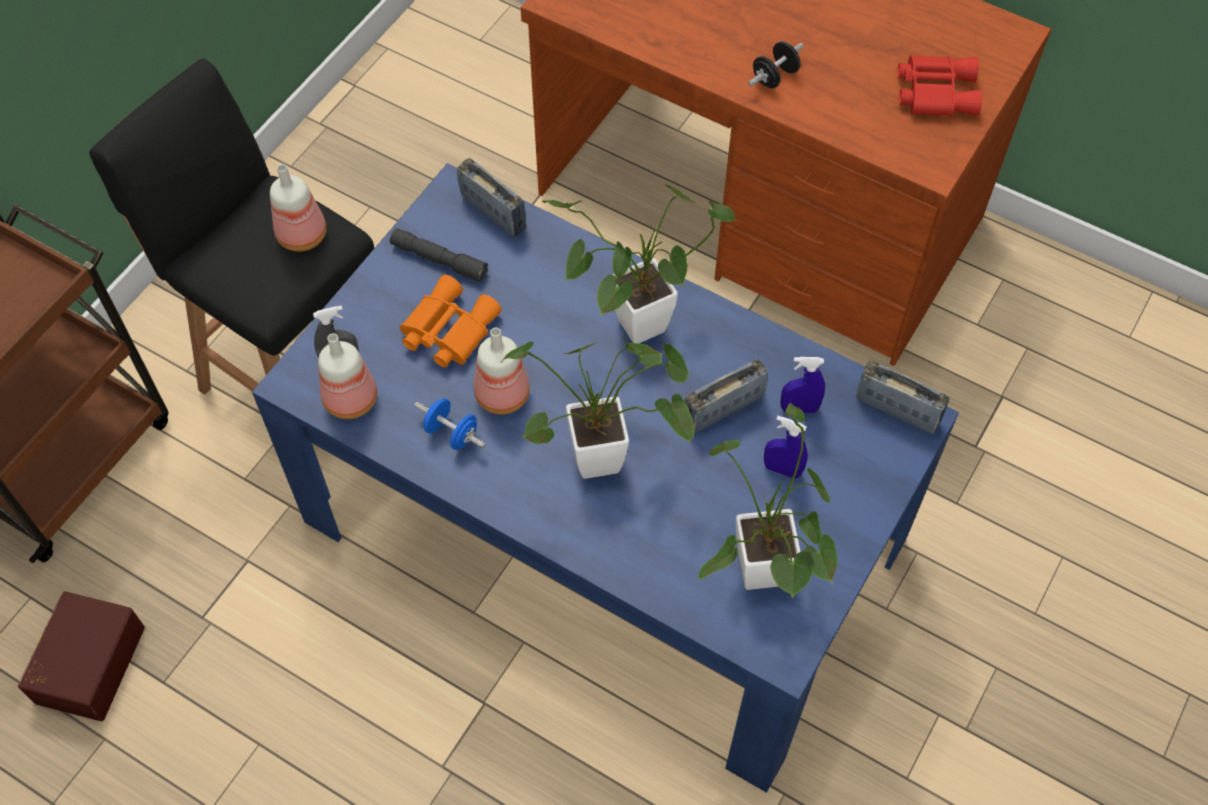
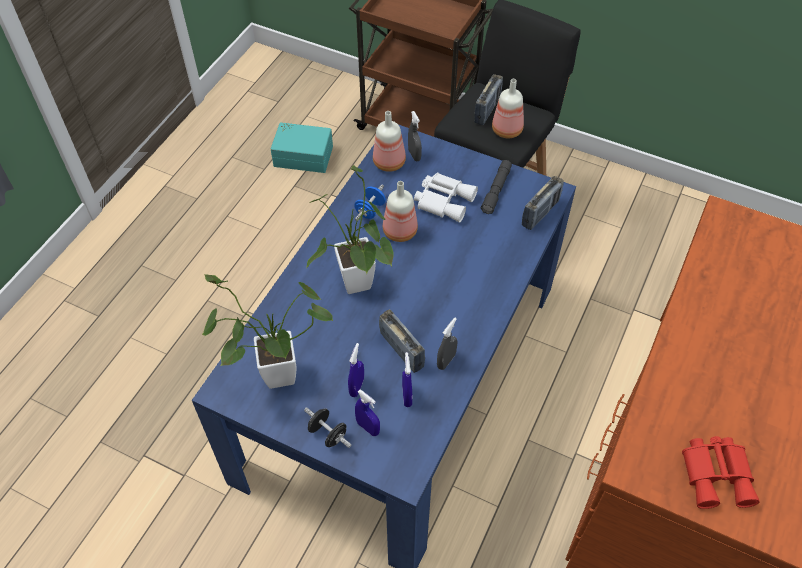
camera: 85 degrees right, 5 degrees down
(87, 664) = (303, 155): brown storage box -> turquoise storage box
(446, 330) = (444, 200): orange binoculars -> white binoculars
(631, 330) = (458, 294): potted plant -> none
(744, 356) = (446, 361): none -> grey spray bottle
(774, 77) = (694, 354): black dumbbell -> black dumbbell (328, 434)
(847, 459) = (368, 427): none -> blue spray bottle
(897, 410) = (412, 461): radio -> radio (487, 110)

